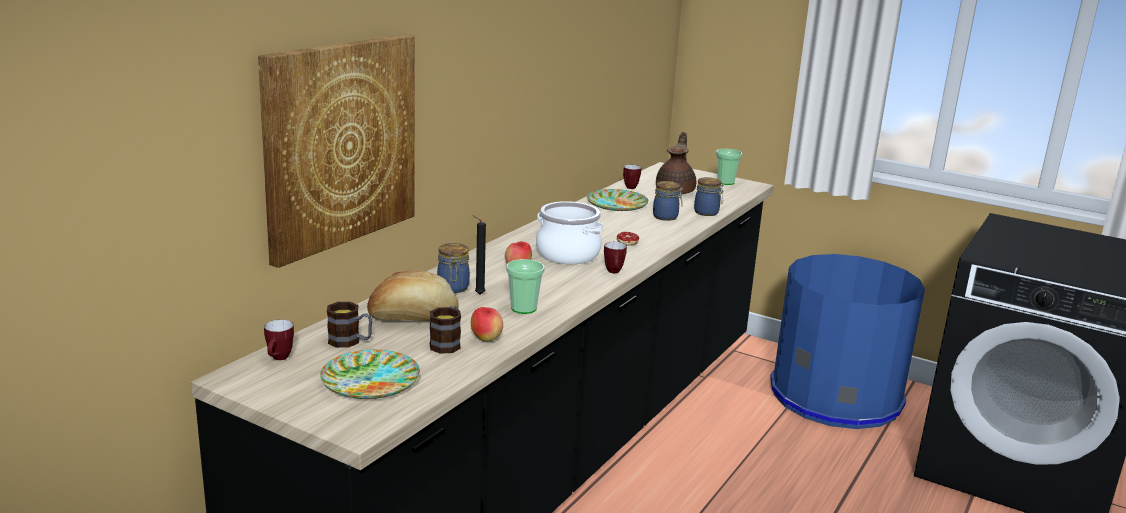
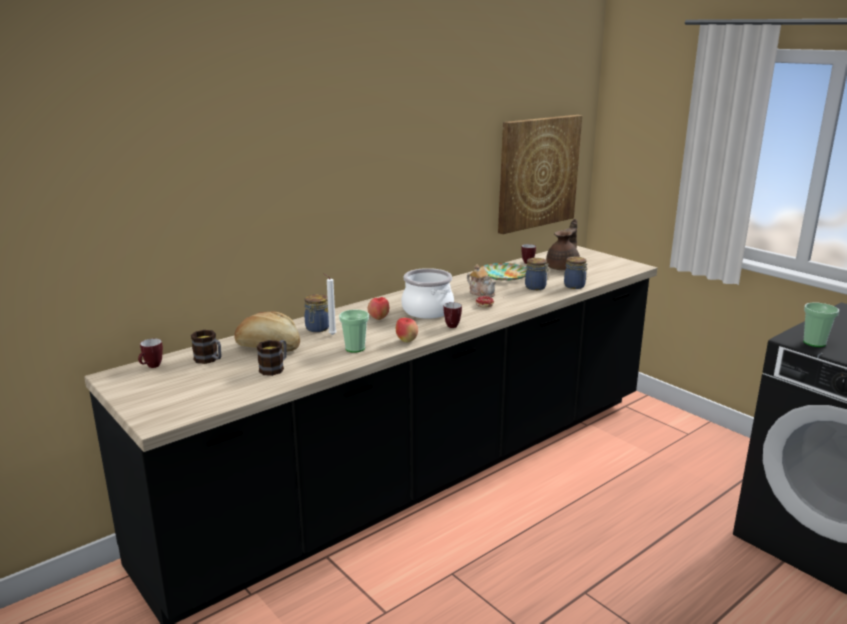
camera: 20 degrees right, 0 degrees up
(340, 144) = (221, 213): picture -> picture (538, 172)
(370, 380) = (196, 389): plate -> none
(478, 294) = (331, 334): black candle -> white candle
(486, 339) = (305, 368): apple -> apple (406, 341)
(611, 228) = (481, 293): none -> teapot
(725, 182) = (614, 263): cup -> cup (814, 343)
(835, 395) = (697, 455): blue trash can -> none

